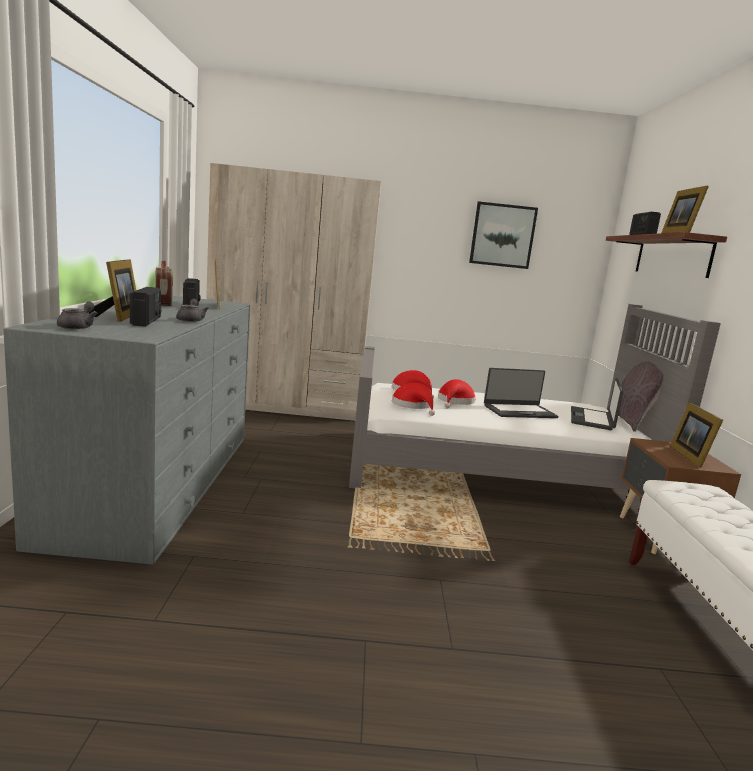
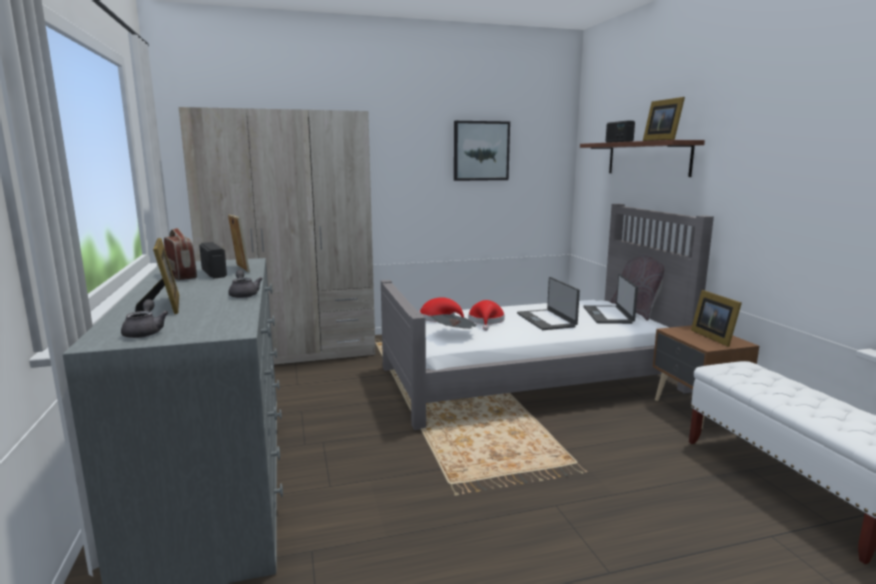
camera: 15 degrees left, 0 degrees up
(146, 321) = (203, 307): radio -> none
(413, 405) = (455, 334): red hat -> newspaper
(519, 411) = (546, 320): laptop -> laptop turned 105 degrees clockwise

